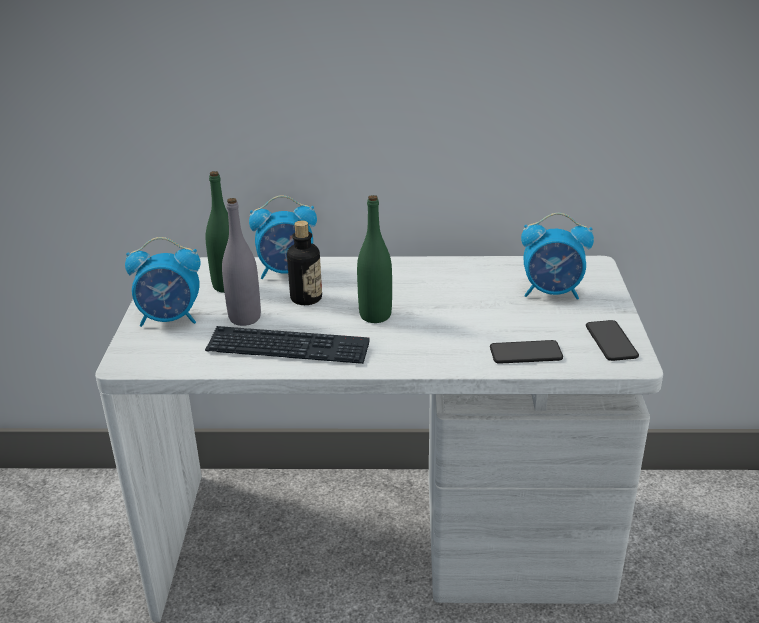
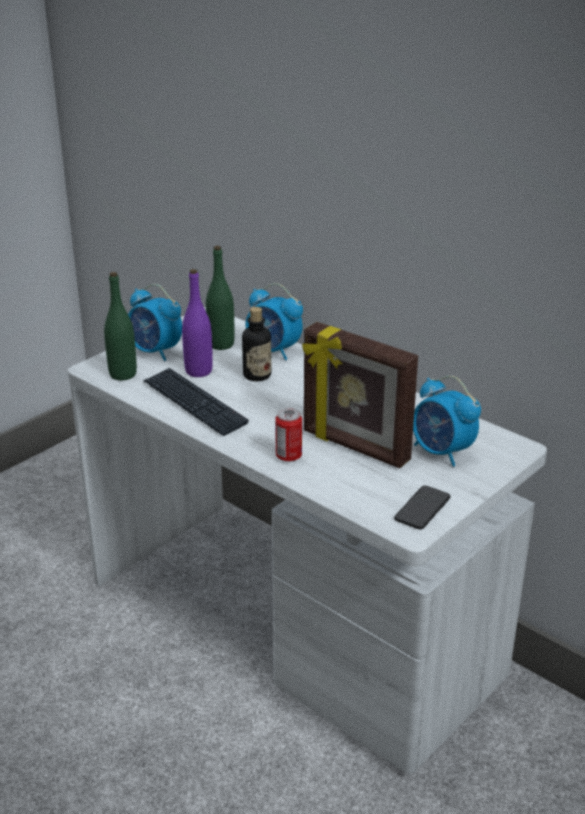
camera: 40 degrees right, 0 degrees up
(245, 318) = (198, 371): grey bottle -> purple bottle
(375, 315) = (283, 408): green bottle -> green bottle (123, 374)
(447, 353) = (288, 456): none -> can
(484, 319) = (354, 447): none -> picture frame
(525, 353) = (342, 484): phone -> none

